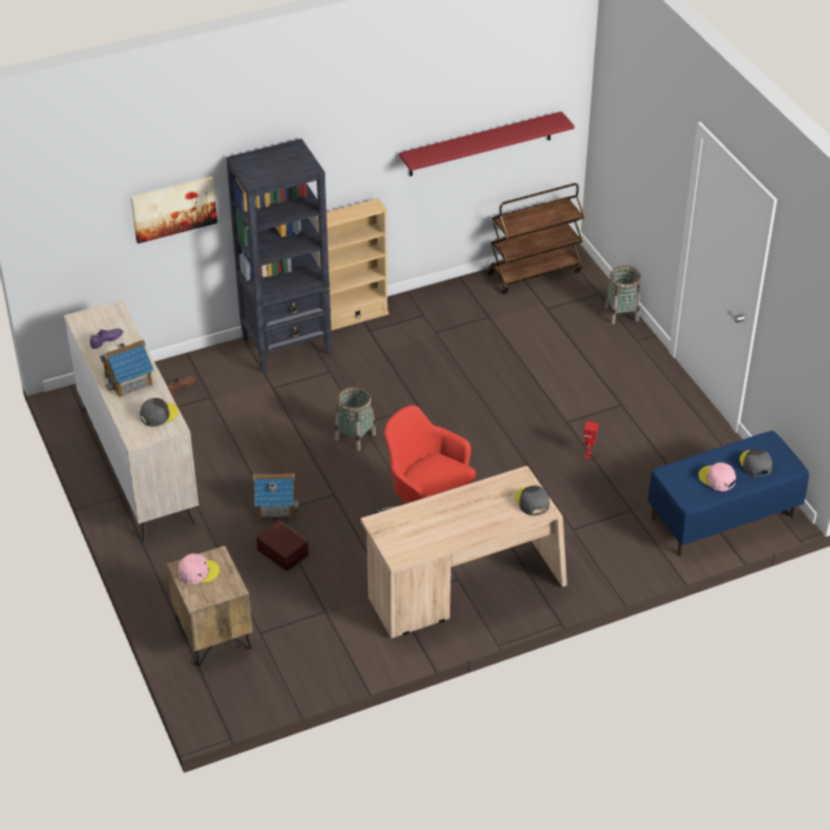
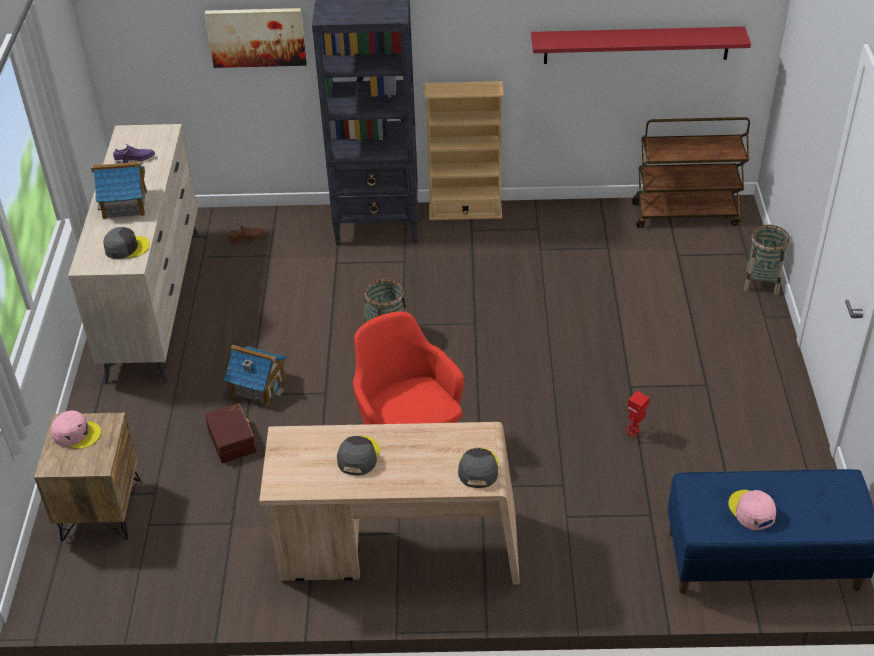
camera: 25 degrees right, 0 degrees up
(755, 464) = (812, 507): grey cap -> grey cap (358, 456)

